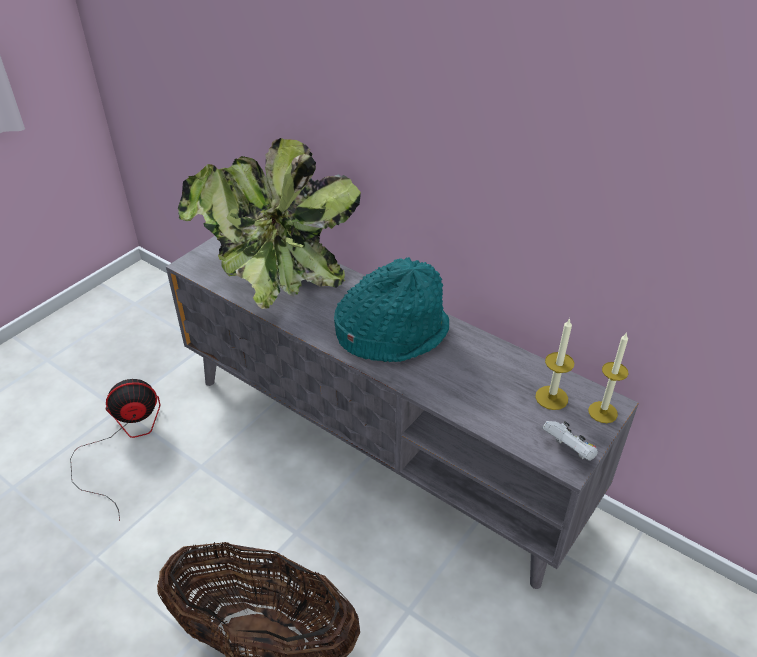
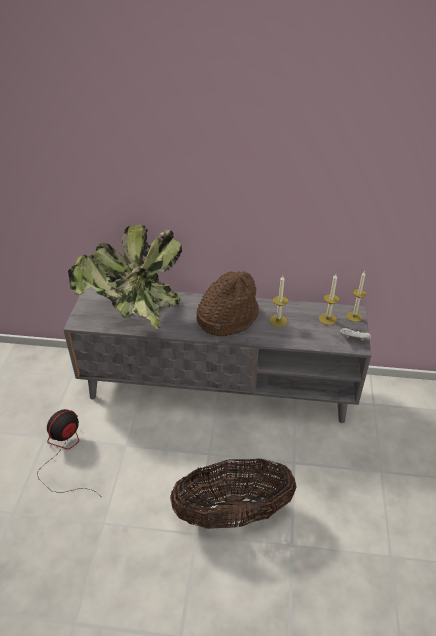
camera: 30 degrees left, 0 degrees up
(392, 333) = (227, 317): turquoise hat -> brown hat
(466, 368) = (278, 321): none -> candle

